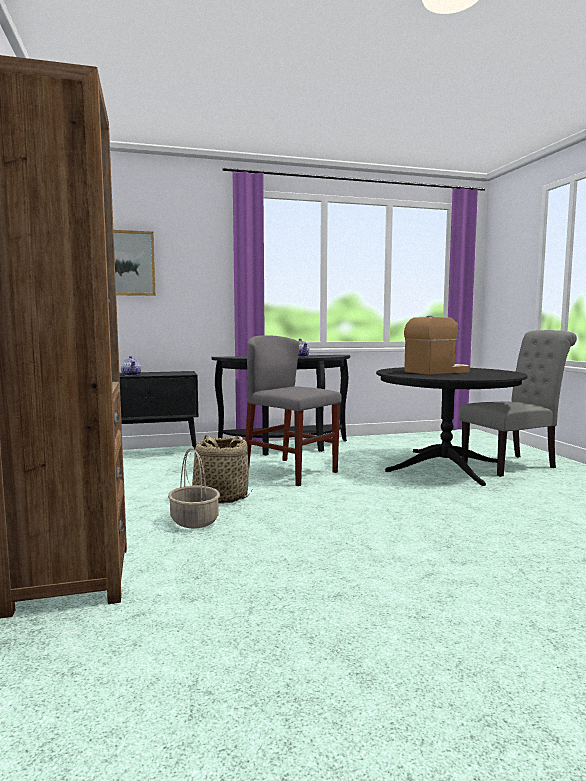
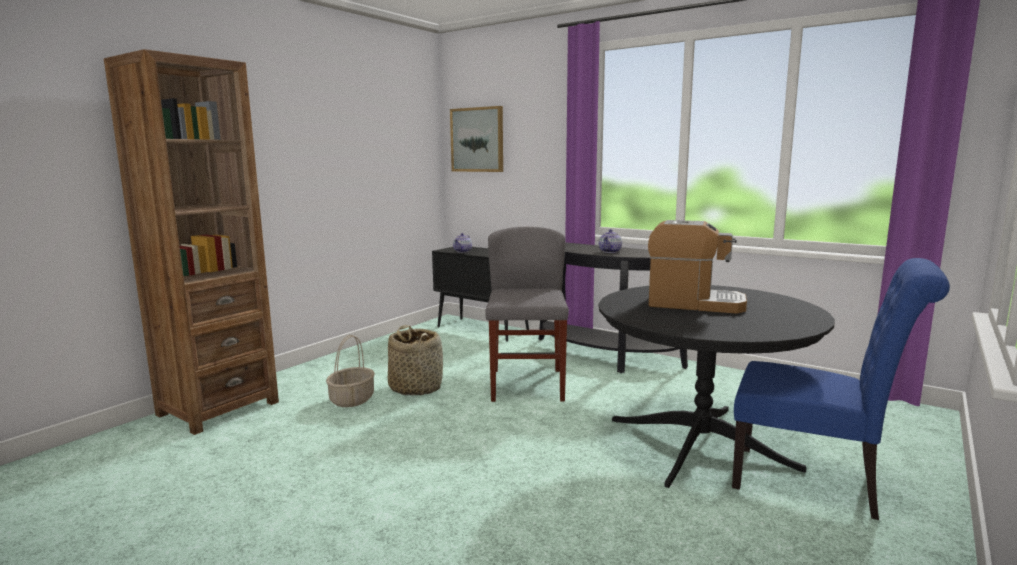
camera: 50 degrees right, 5 degrees up
(513, 464) = (815, 483): grey chair -> blue chair

